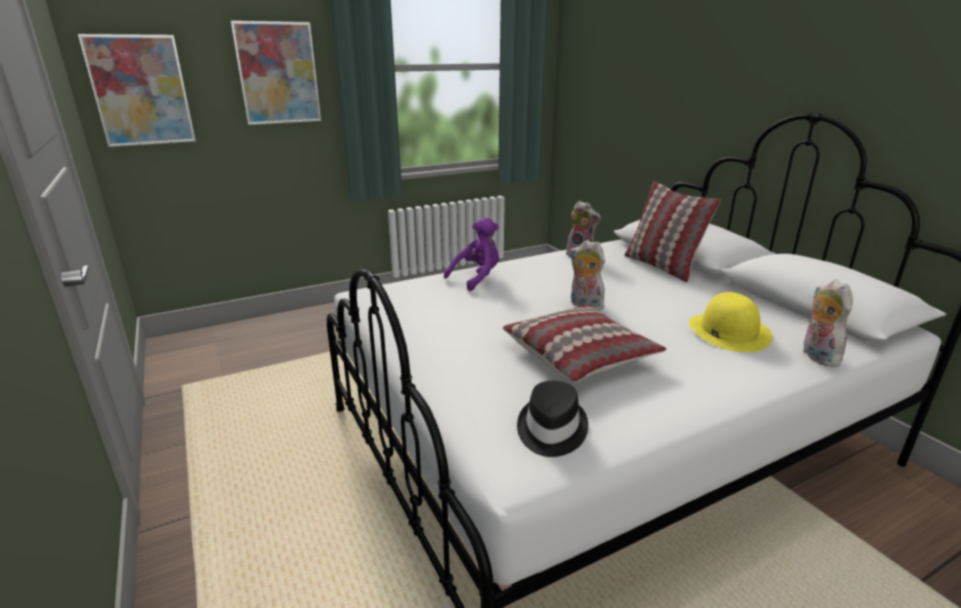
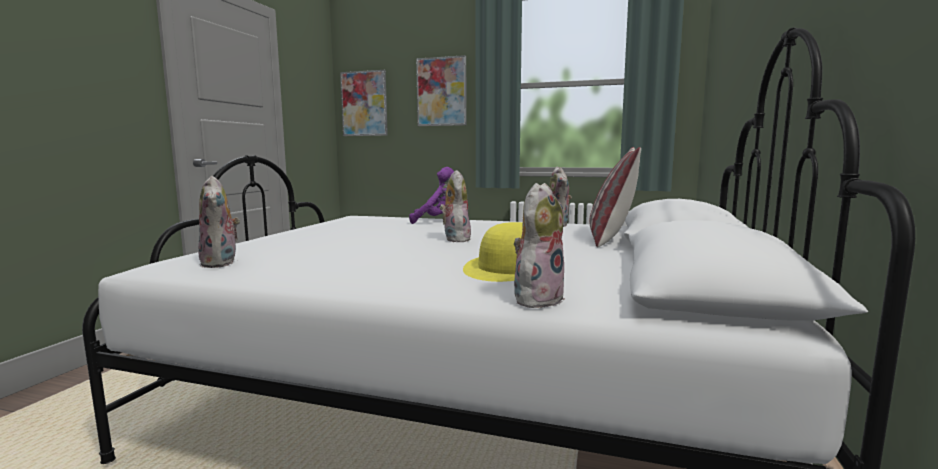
camera: 45 degrees right, 15 degrees down
(550, 429) = (221, 263): black hat -> plush toy
(580, 355) = (357, 251): pillow -> none

